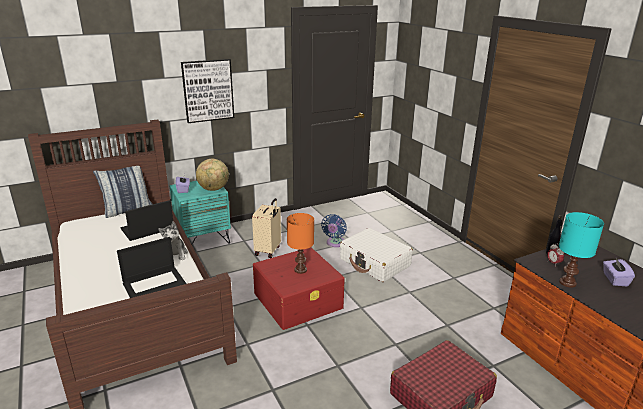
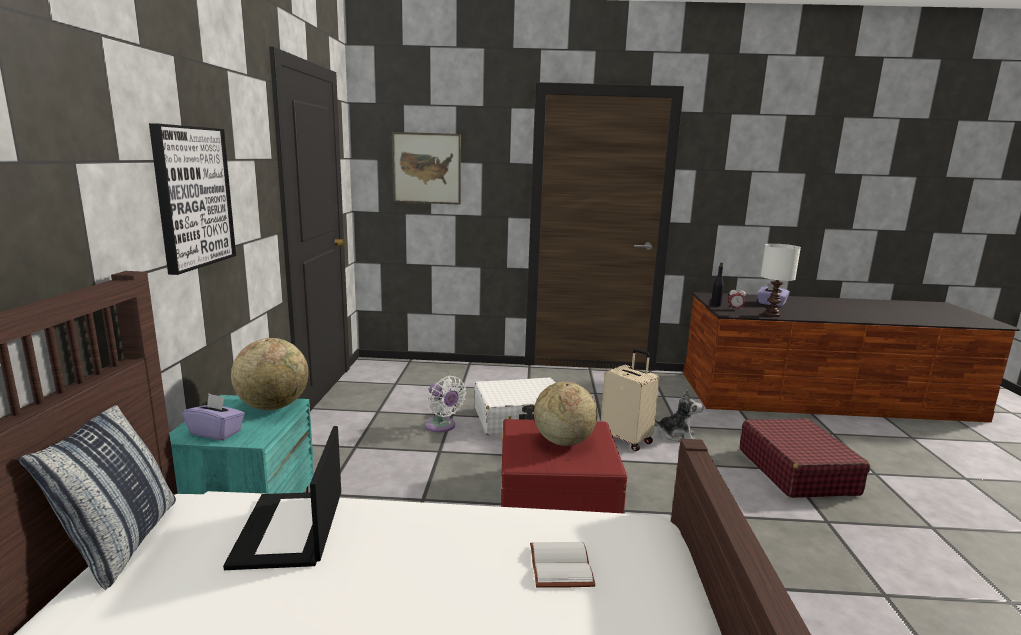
camera: 60 degrees left, 10 degrees down
(155, 284) = (558, 565): laptop -> white book
(175, 254) = (454, 516): plush toy -> plush toy (677, 435)
(268, 251) = (391, 481): beige suitcase -> beige suitcase (627, 439)
(300, 269) = (563, 441): orange table lamp -> globe
(335, 243) = (442, 426): blue fan -> white fan
(427, 74) = (426, 168): none -> picture
(568, 283) = (772, 314): turquoise table lamp -> white table lamp

